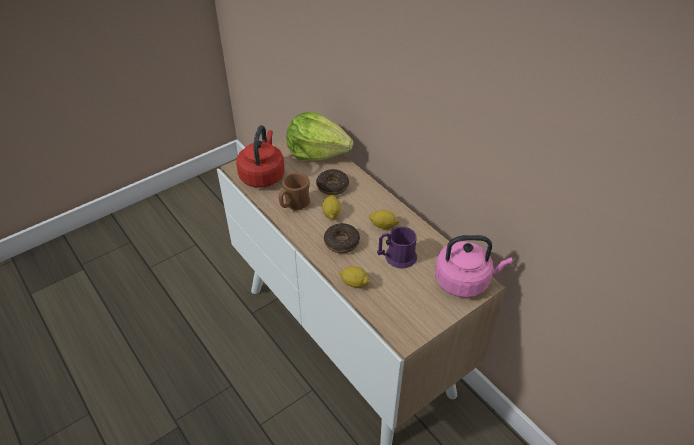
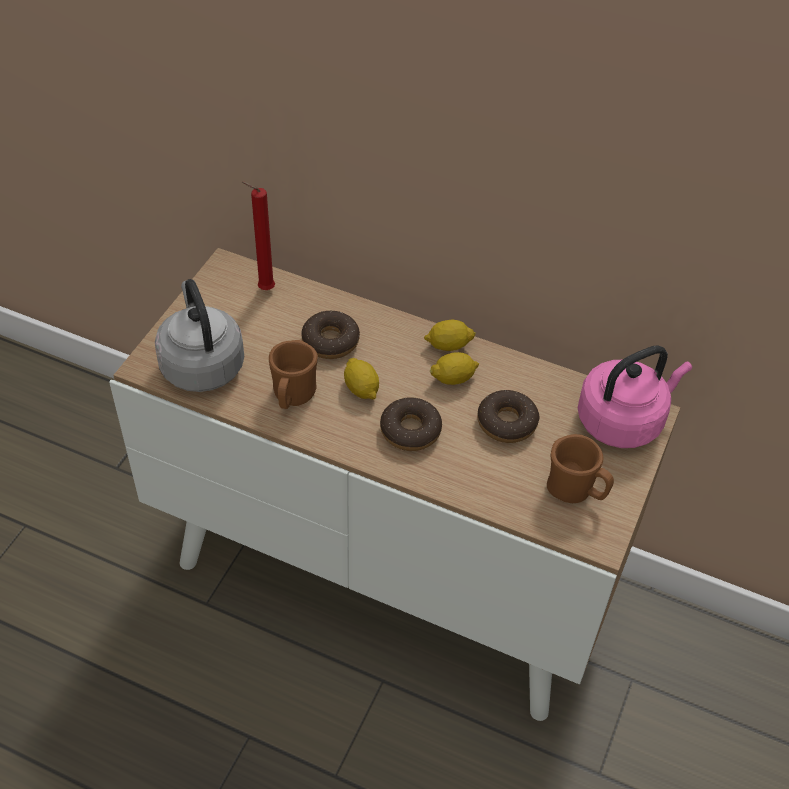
camera: 30 degrees left, 5 degrees up
(263, 175) = (201, 364): red kettle -> grey kettle
(317, 152) = (263, 289): lettuce -> red candle
(354, 283) = (474, 488): lemon -> lemon (448, 345)
(396, 257) = (507, 422): purple mug -> donut
(409, 307) = (575, 491): none -> brown mug

